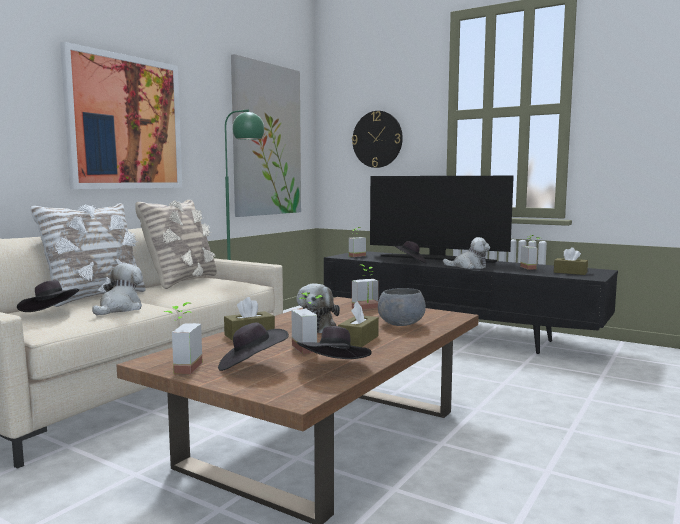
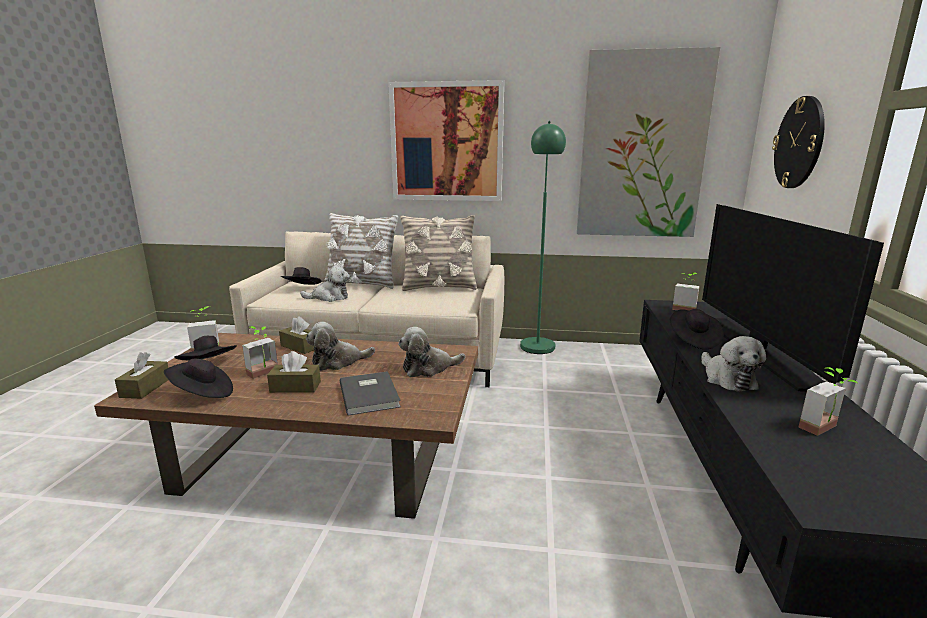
camera: 65 degrees right, 10 degrees up
(367, 309) = (428, 368): potted plant -> plush toy
(400, 324) = (370, 394): grey bowl -> grey book
(570, 272) = (845, 476): brown tissue box -> brown tissue box (145, 388)

